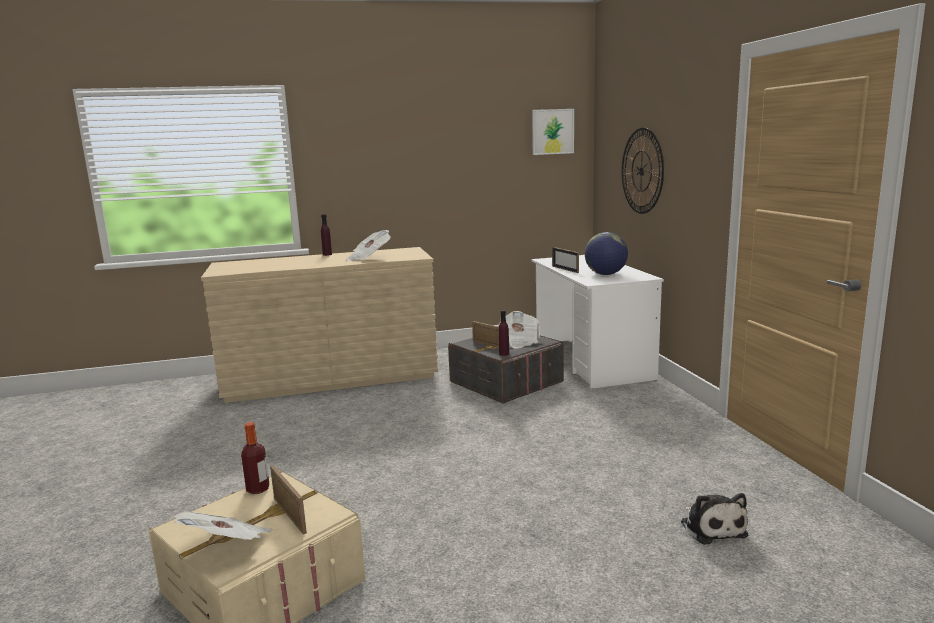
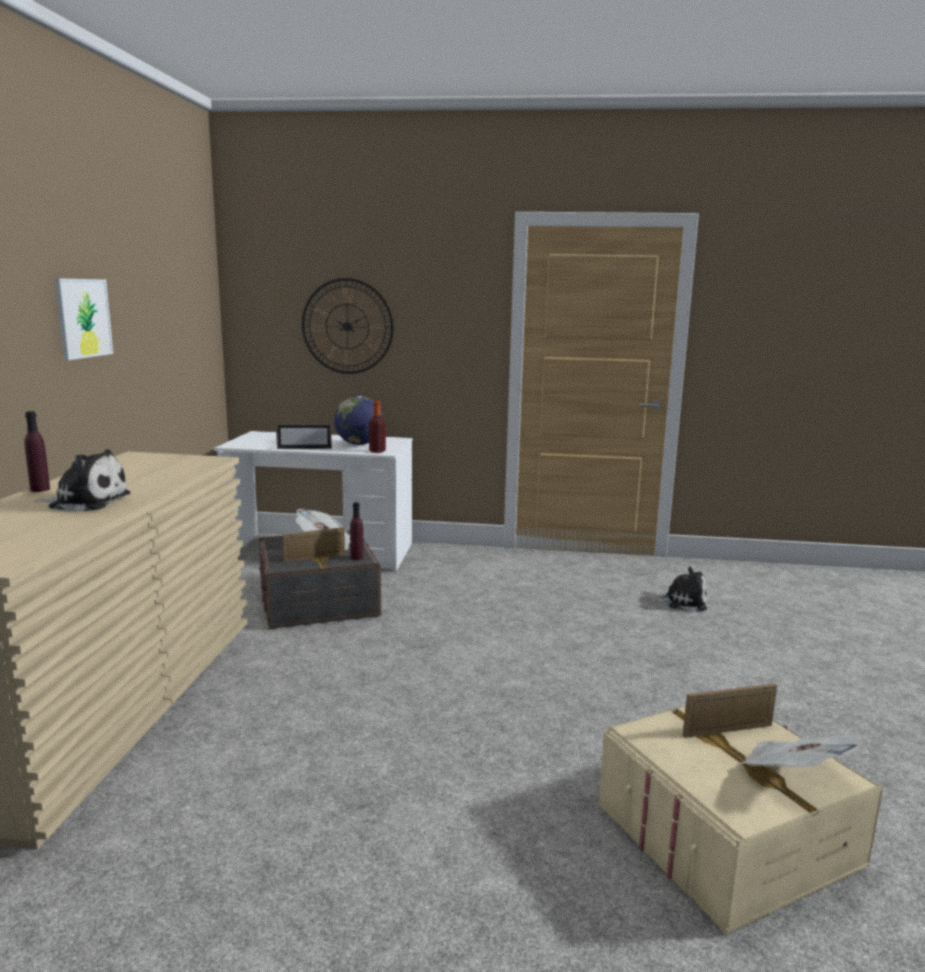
camera: 70 degrees left, 0 degrees up
(258, 489) = (655, 747): bottle -> bottle (377, 451)
(311, 262) = (86, 502): none -> plush toy
(369, 258) = (148, 476): newspaper -> none
(552, 131) = (194, 274): picture -> picture (83, 318)

